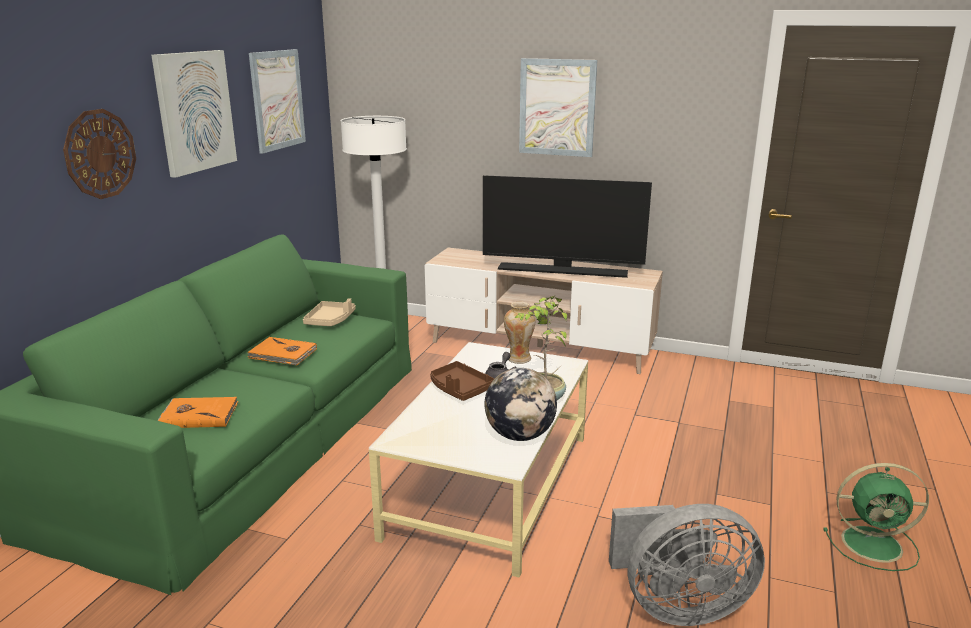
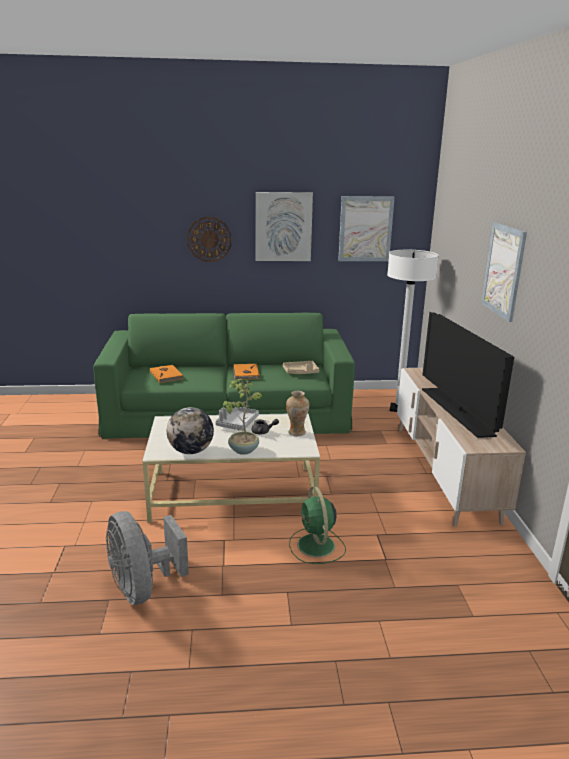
camera: 65 degrees right, 0 degrees up
(460, 389) = (237, 423): brown tray -> grey tray
(874, 544) = (267, 695): green fan -> green fan (316, 546)

